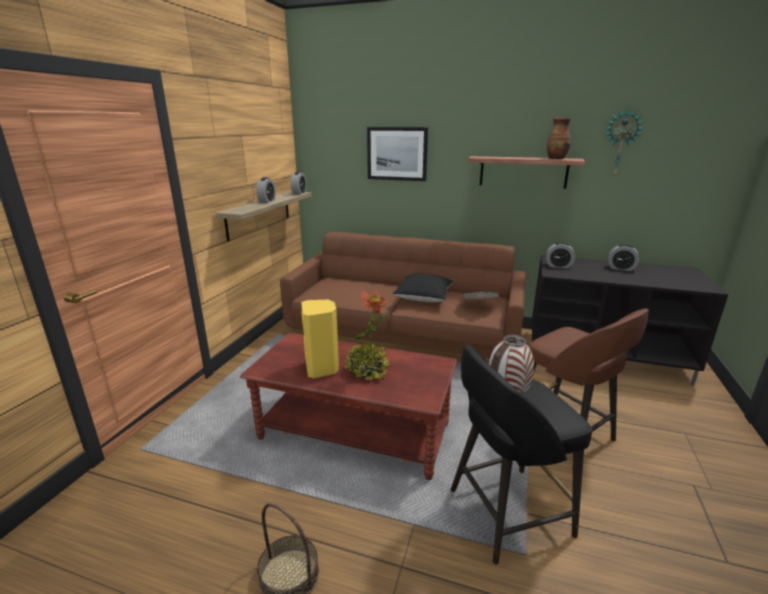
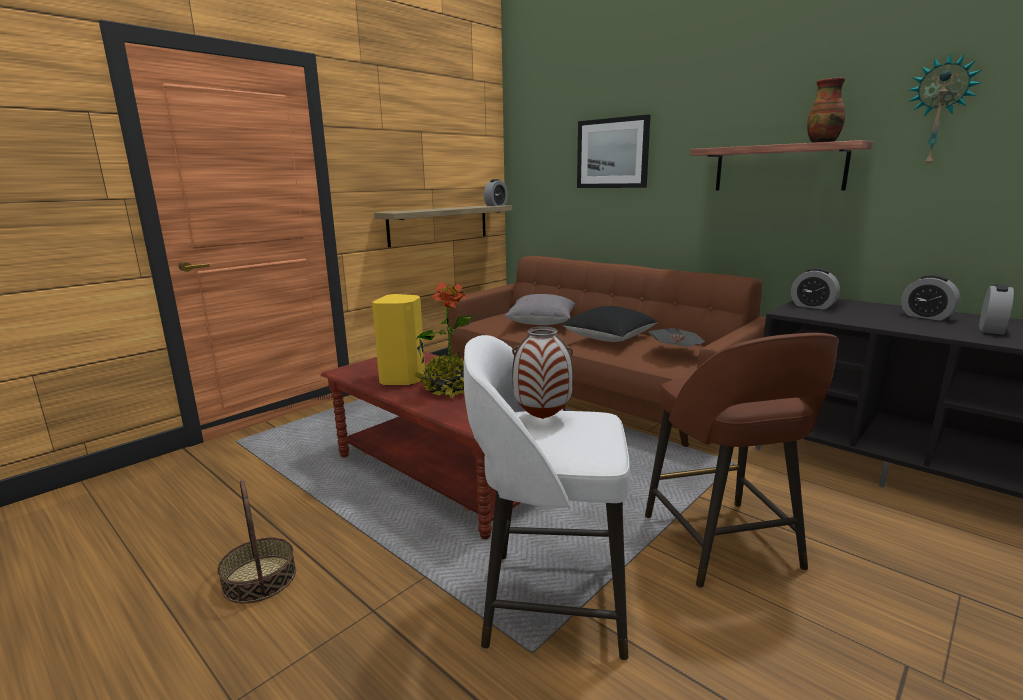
camera: 25 degrees right, 5 degrees down
(267, 201) = (445, 208): alarm clock -> alarm clock (991, 329)
(362, 289) = (541, 323): none -> grey pillow
(506, 513) = (549, 601): black stool -> white stool

